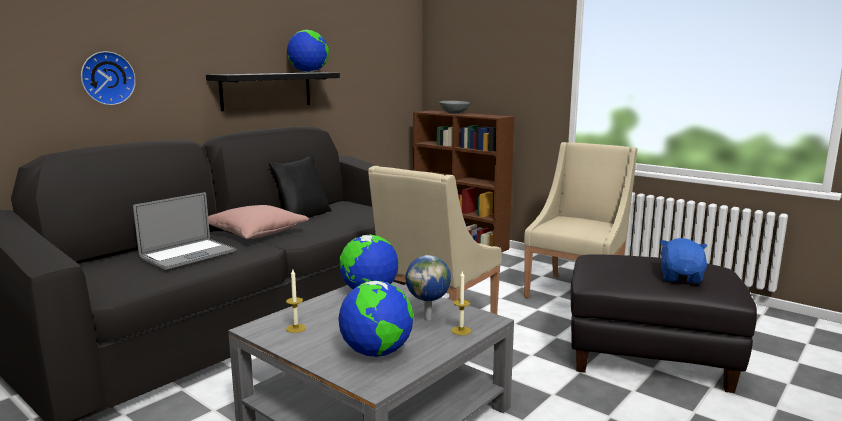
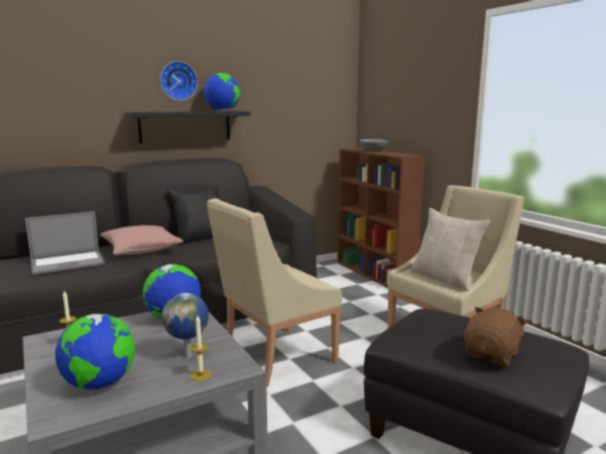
camera: 20 degrees right, 0 degrees up
(107, 78) = (34, 114): wall clock -> wall clock (178, 81)
(581, 229) = (445, 278): none -> beige pillow
(681, 277) = (492, 355): blue plush toy -> brown plush toy

